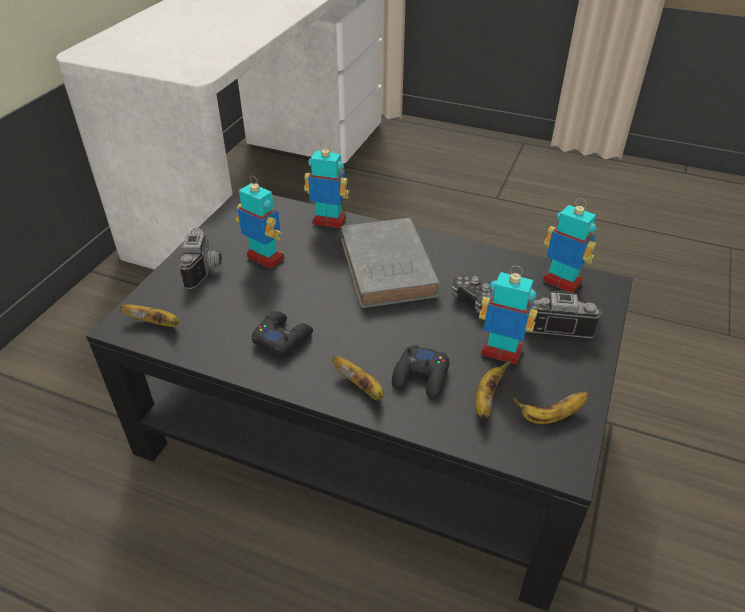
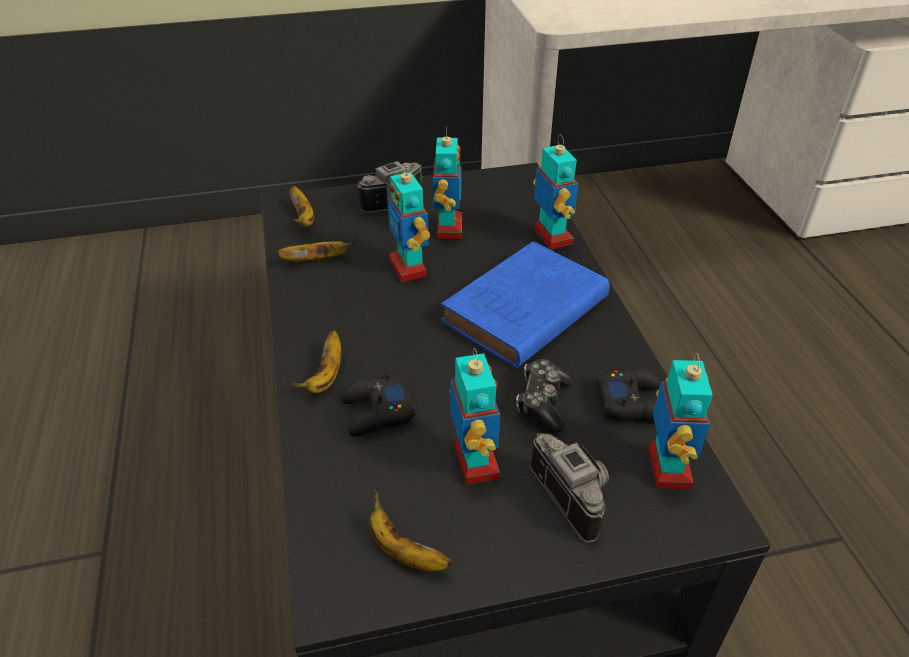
camera: 55 degrees right, 0 degrees up
(282, 338) = (350, 293): black game controller -> black game controller (632, 402)
(287, 297) = (409, 268): none -> toy robot
(388, 270) = (522, 312): grey book -> blue book
(486, 399) = (386, 480): banana -> banana (316, 260)

